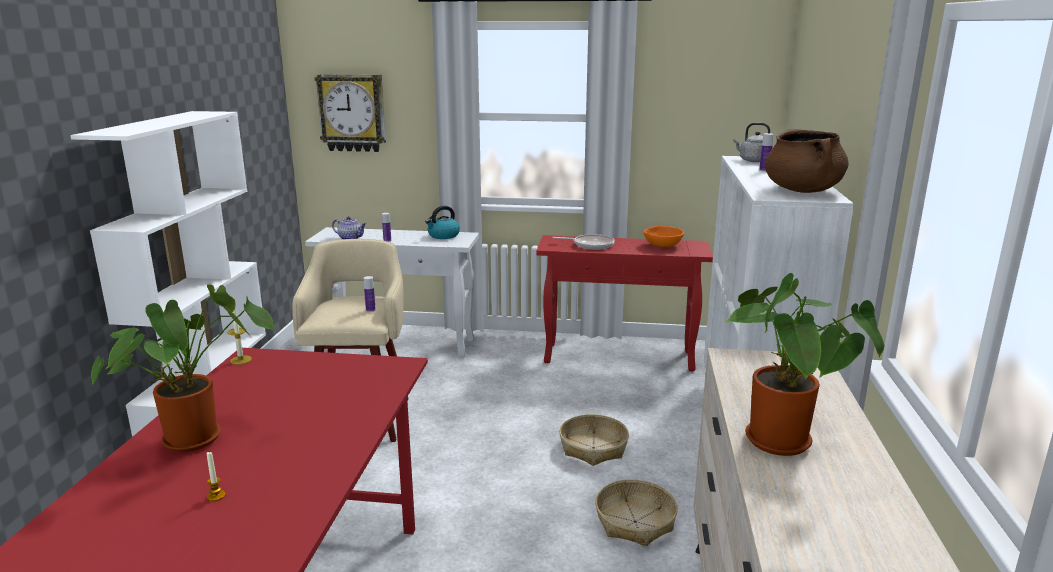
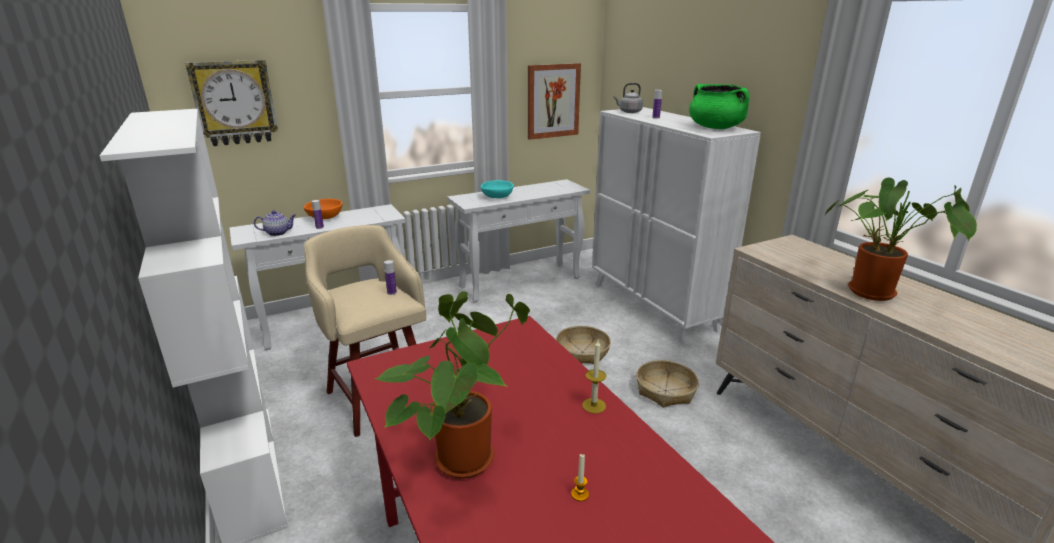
camera: 35 degrees left, 5 degrees up
(241, 360) = (371, 372): candle -> candle (594, 405)
(443, 236) = (365, 213): kettle -> none
(591, 245) = (497, 197): frying pan -> turquoise bowl
(620, 357) = (521, 282): red console table -> white console table
(662, 246) = (545, 188): orange bowl -> orange bowl (324, 218)
(705, 140) = (553, 101): none -> picture
(803, 191) = (716, 128): brown cooking pot -> green cooking pot

